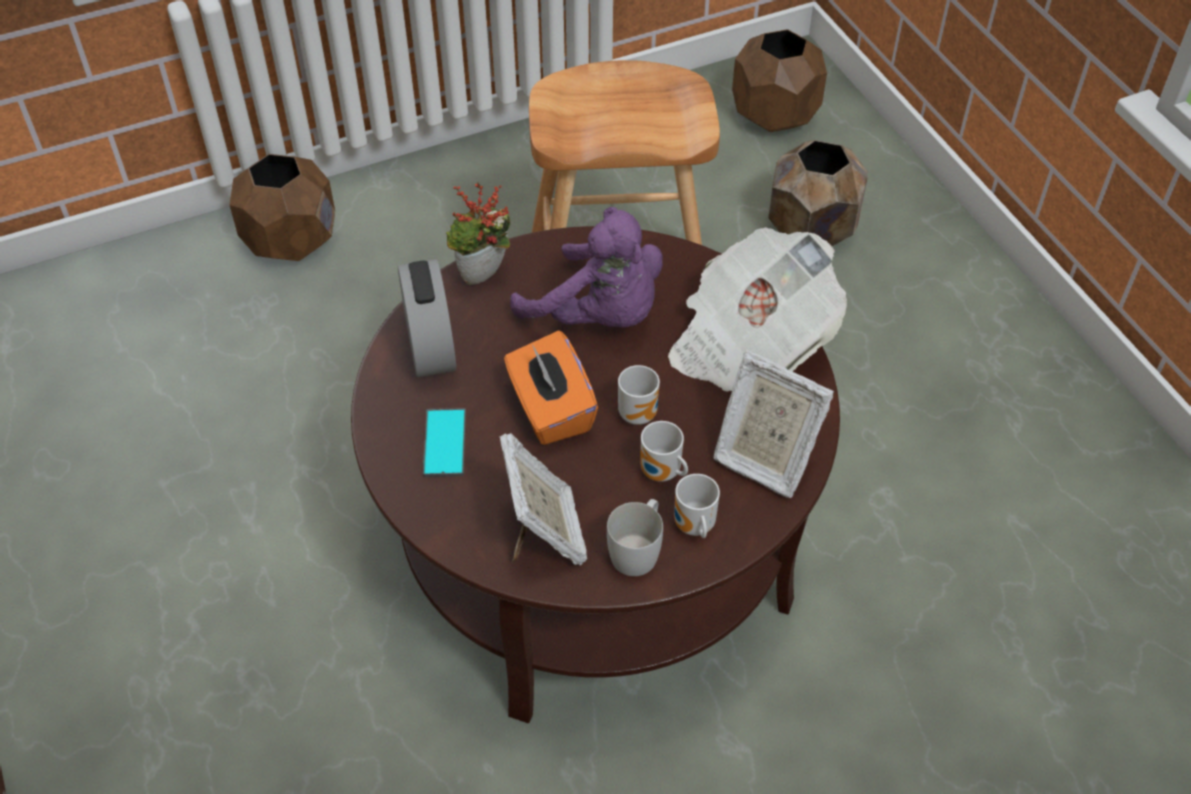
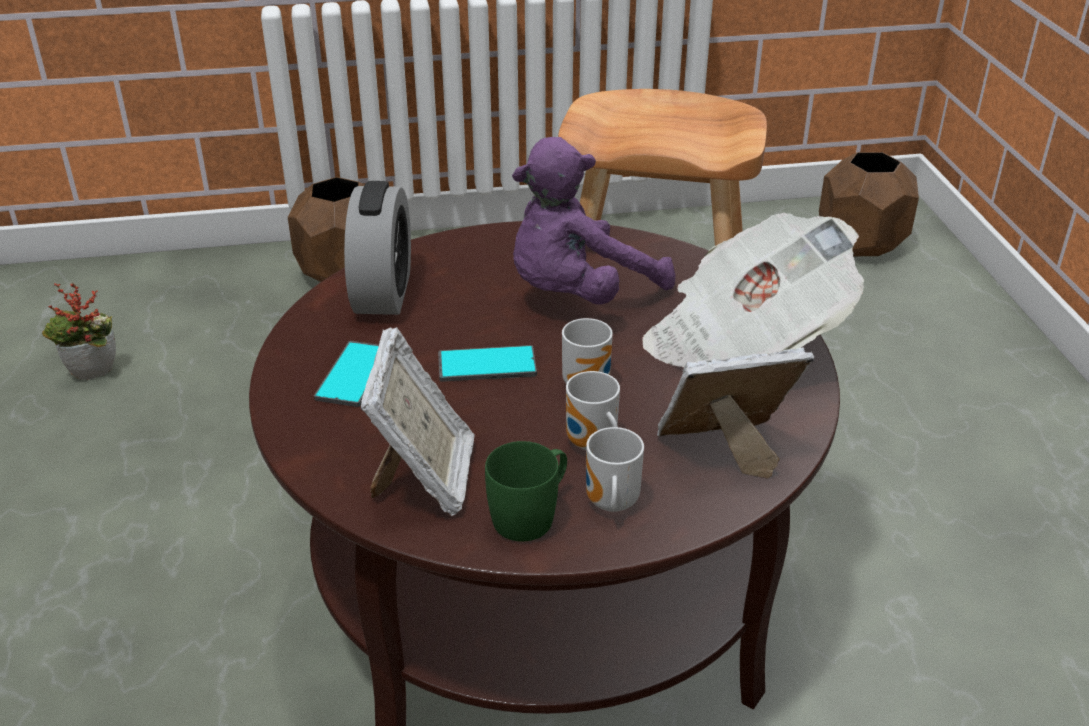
camera: 15 degrees right, 15 degrees down
(484, 279) = (468, 248): potted plant -> potted plant (93, 377)
(550, 410) = (487, 365): orange tissue box -> phone
(598, 315) = (578, 294): purple plush toy -> purple plush toy turned 90 degrees clockwise
(638, 549) = (532, 514): white mug -> green mug
(763, 458) = (724, 452): picture frame -> picture frame turned 120 degrees clockwise
(811, 228) = (876, 339): brown planter -> none

